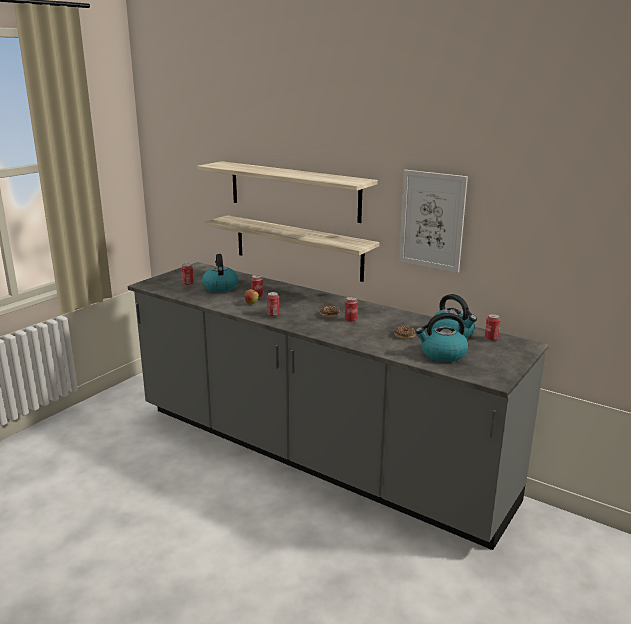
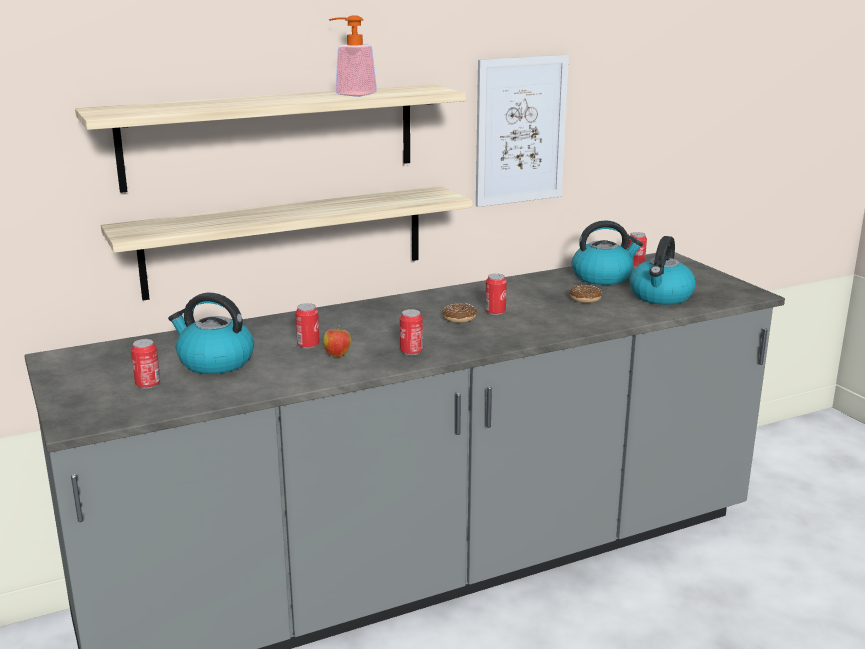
camera: 60 degrees left, 0 degrees up
(316, 175) = (350, 93): none -> soap dispenser

